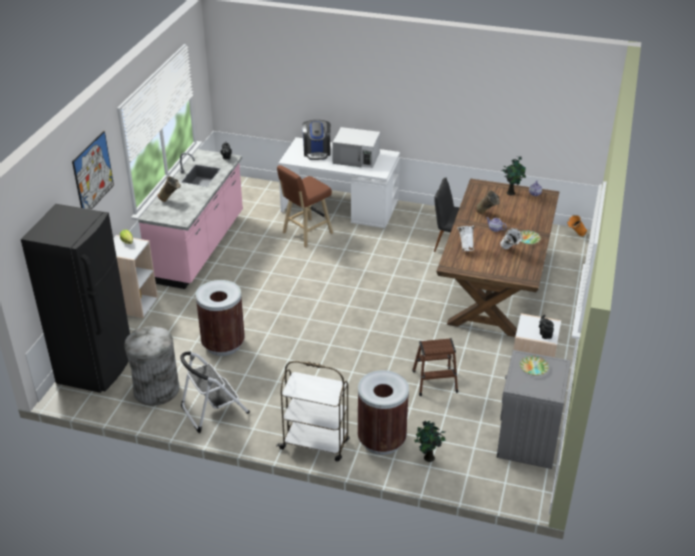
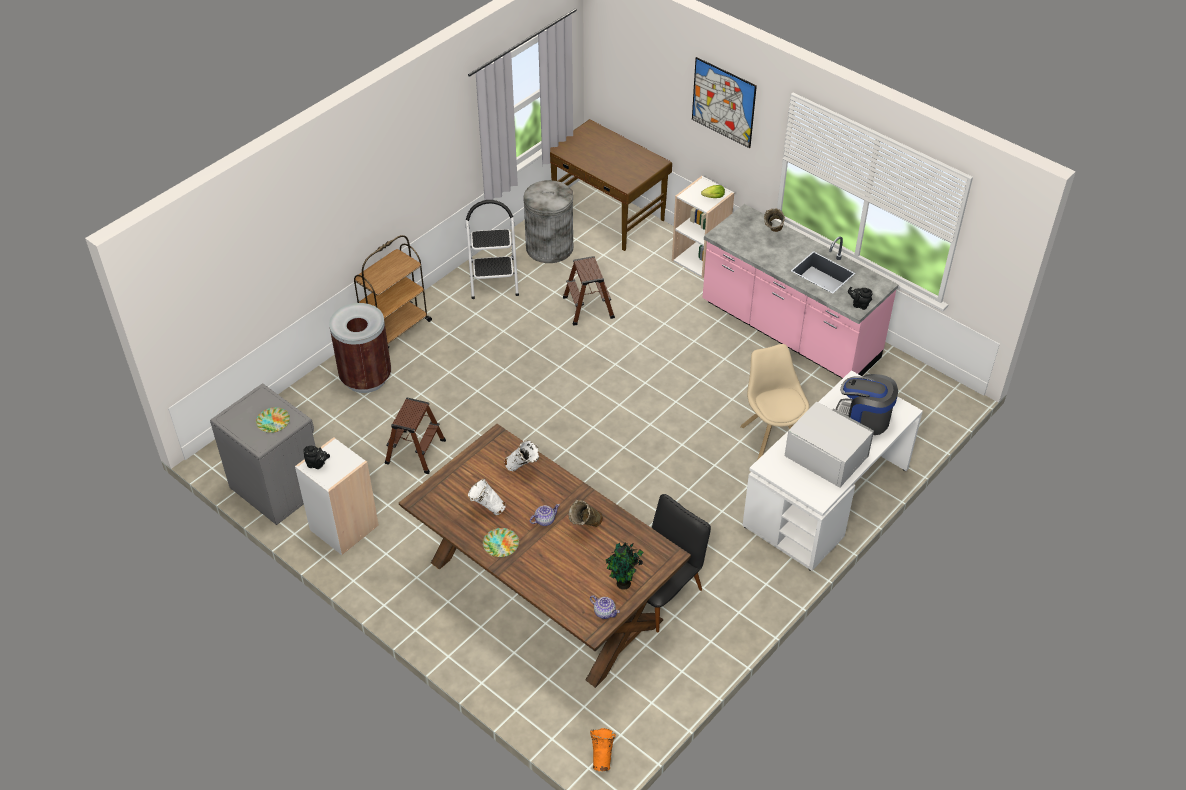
camera: 115 degrees right, 10 degrees up
(96, 368) = (608, 216): black fridge -> brown desk
(223, 344) = (588, 307): brown trash can -> brown step ladder
(305, 234) = (771, 438): brown stool -> beige chair
(315, 445) = (396, 330): white cart -> brown cart
(356, 158) = (825, 456): white microwave -> white microwave turned 90 degrees clockwise
(428, 458) = (317, 402): potted plant -> none

